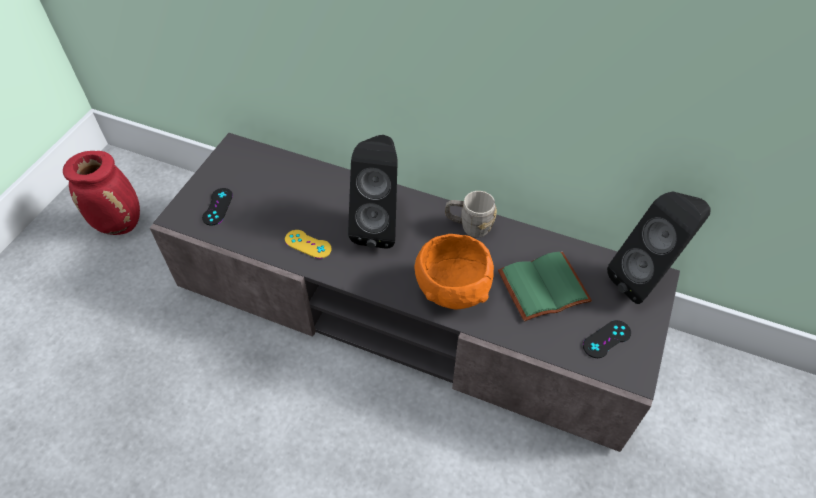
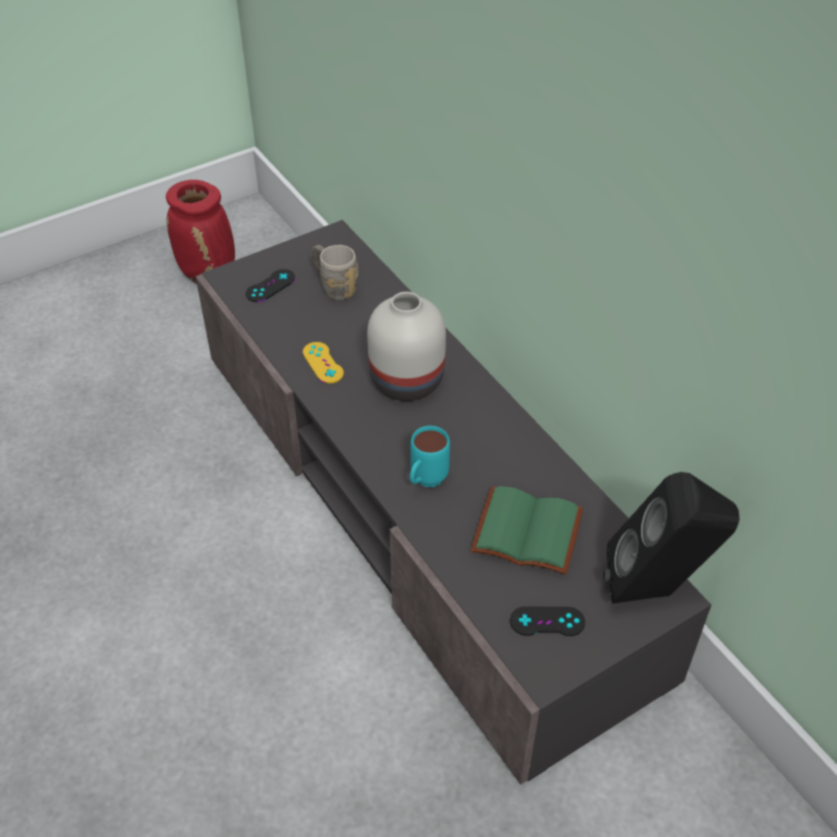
camera: 35 degrees right, 5 degrees down
(379, 225) = (409, 380): black speaker -> white vase
(452, 291) = (425, 482): orange bowl -> turquoise mug
(469, 226) = (503, 429): grey mug -> grey mug (334, 286)

